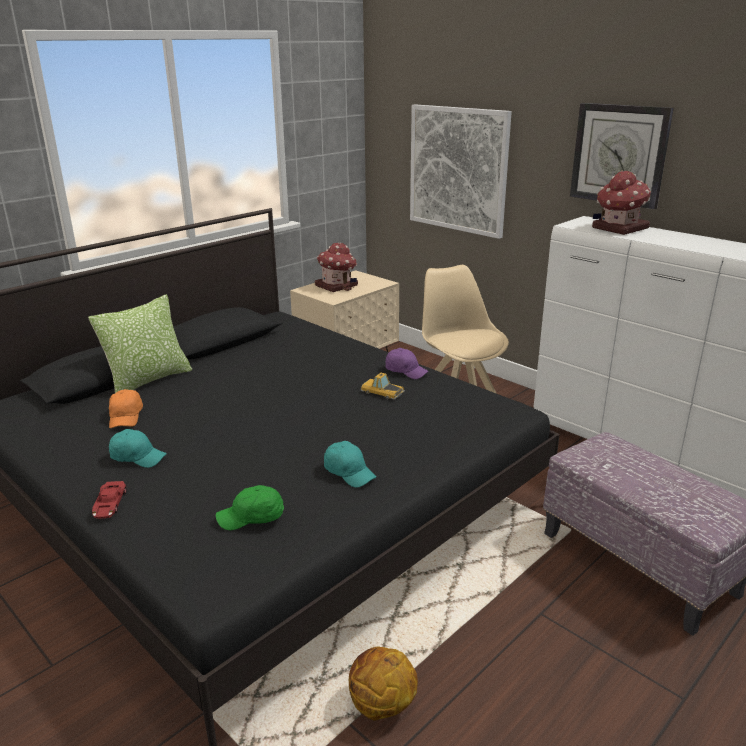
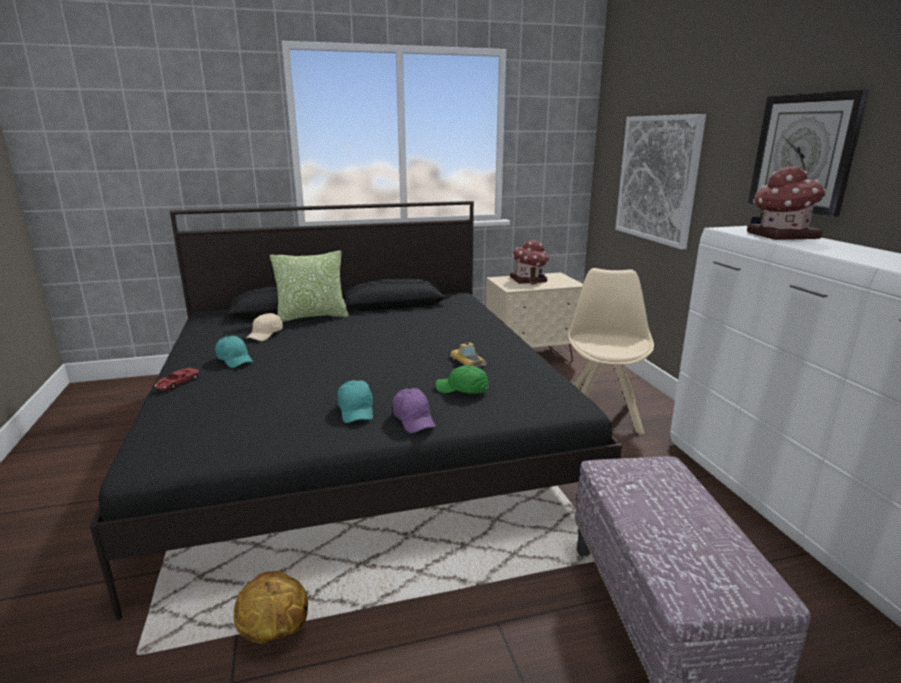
camera: 30 degrees right, 5 degrees down
(126, 417) = (265, 335): orange cap -> beige cap
(252, 518) = (240, 418): green cap -> green cap (462, 390)
(406, 371) = (510, 351): purple cap -> purple cap (414, 419)

